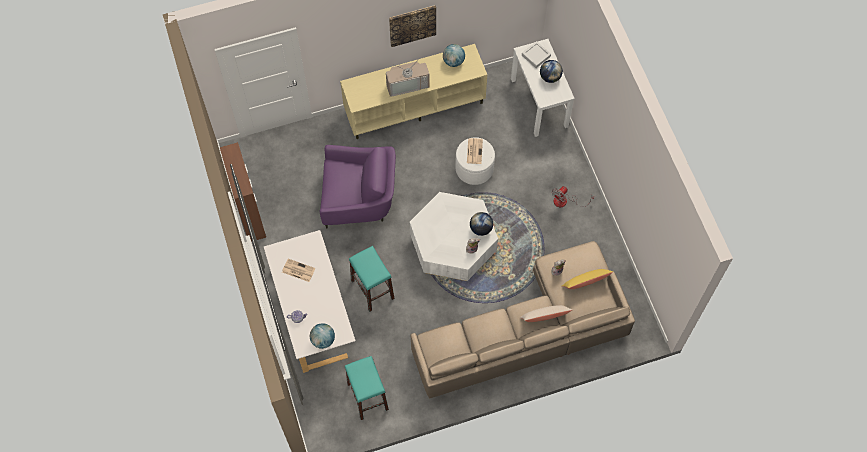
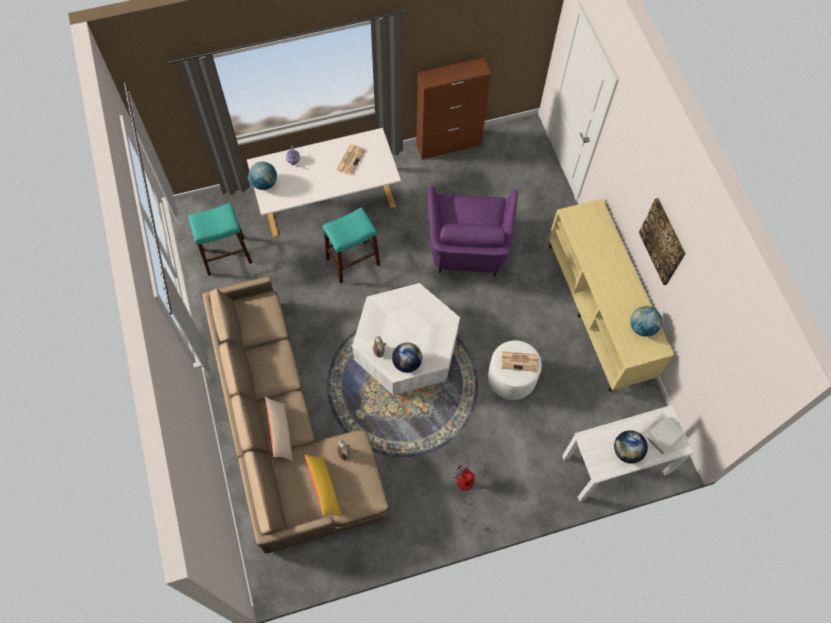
camera: 90 degrees right, 0 degrees up
(407, 84) = (603, 272): television -> none

